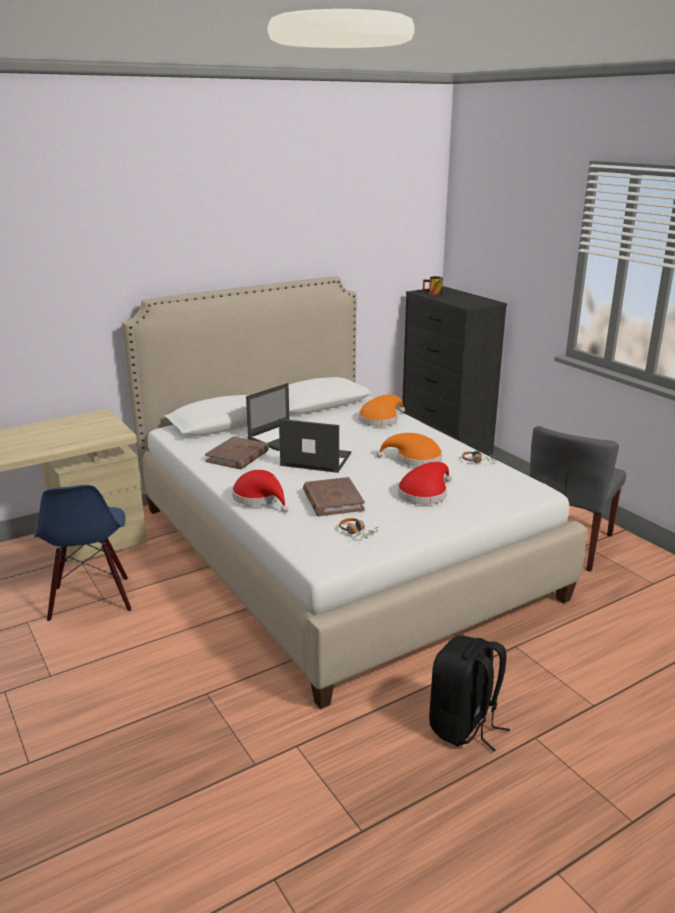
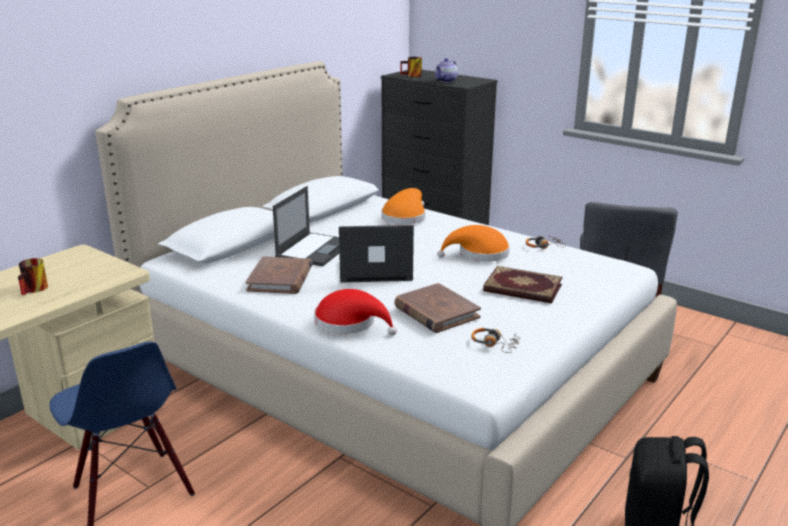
camera: 20 degrees left, 0 degrees up
(53, 438) = (35, 289): none -> mug
(424, 493) = (522, 289): red hat -> book
(457, 301) = (446, 81): none -> teapot

